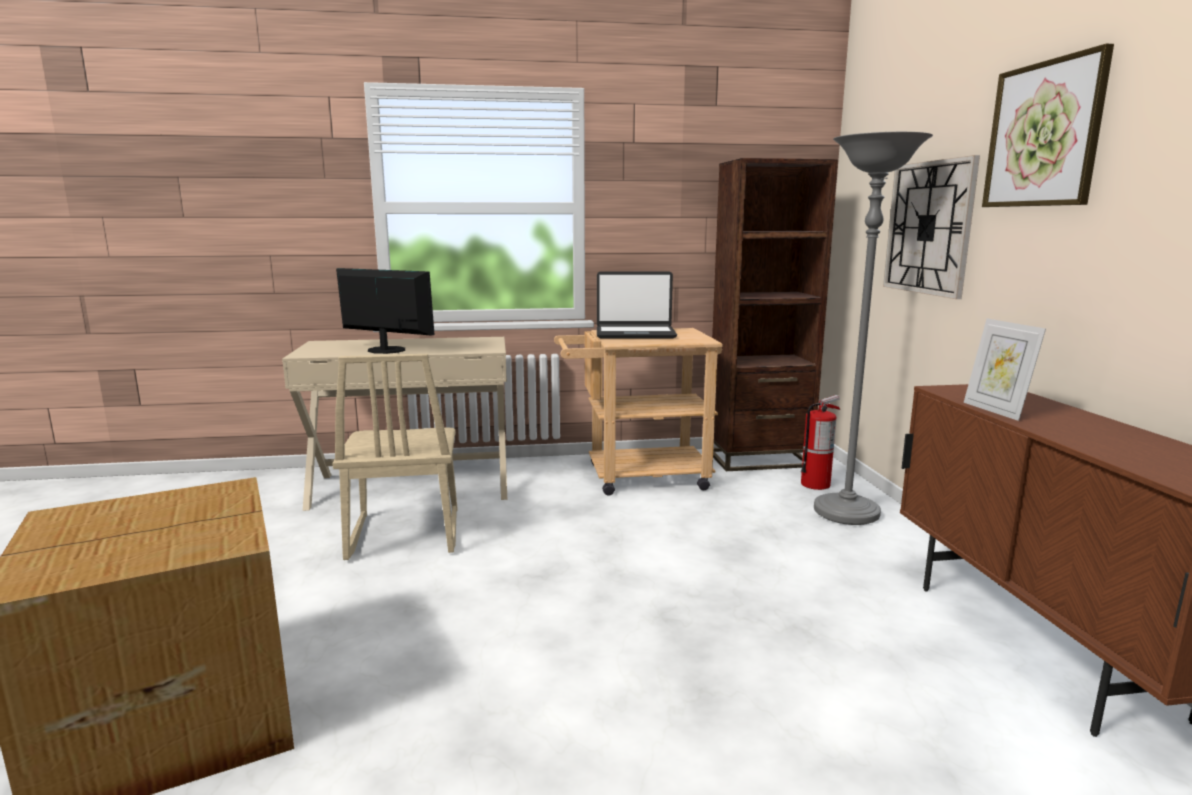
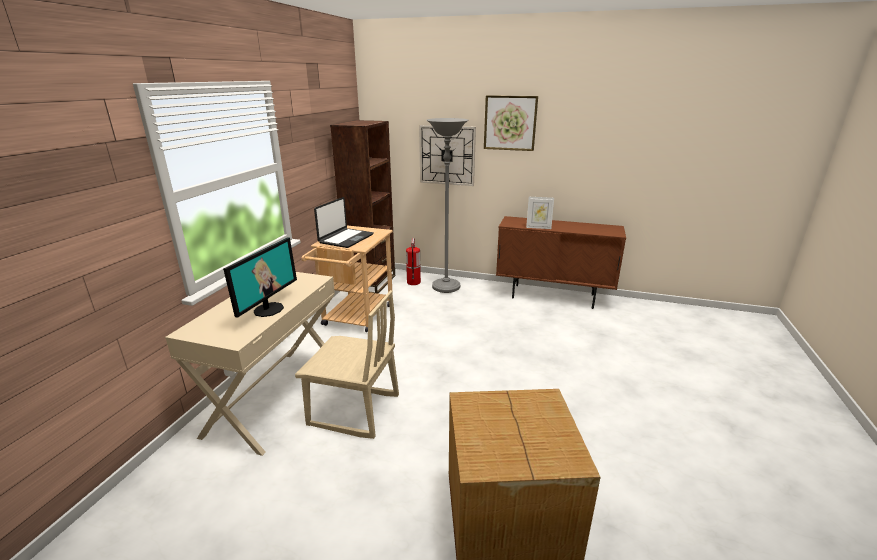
camera: 65 degrees left, 10 degrees up
(385, 350) = (268, 309): monitor -> monitor turned 150 degrees clockwise

